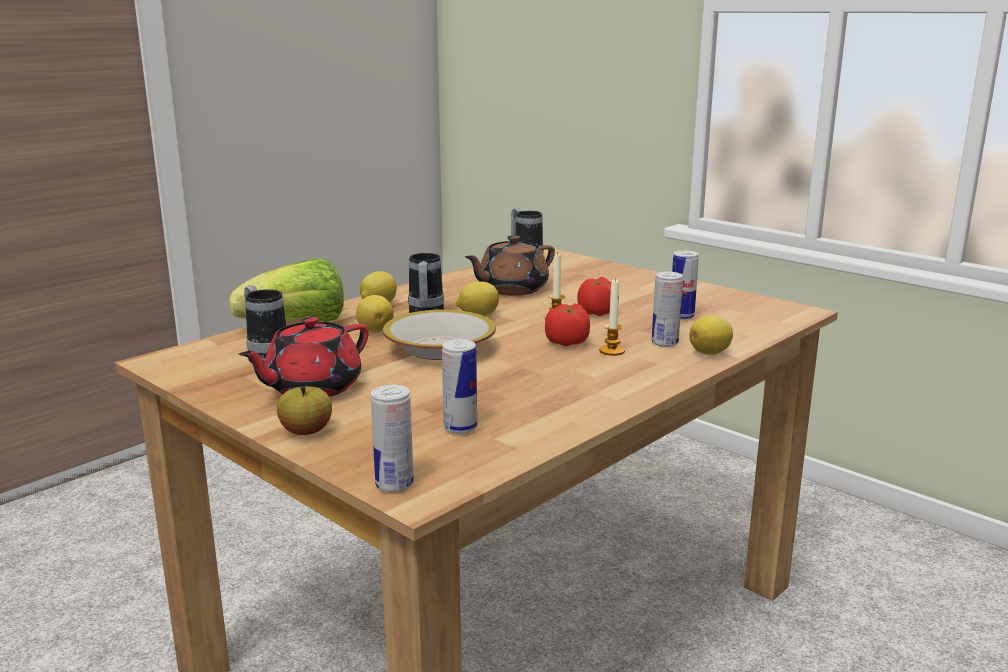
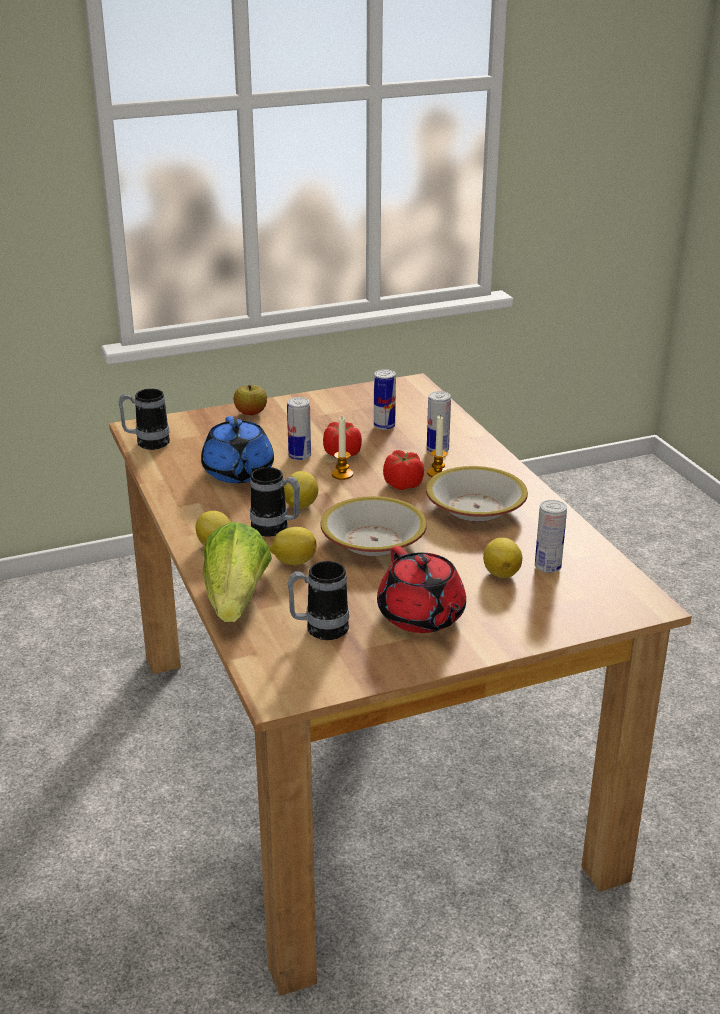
camera: 65 degrees left, 10 degrees up
(306, 432) = (515, 633): apple -> apple (251, 413)
(394, 484) = (628, 611): can -> can (299, 456)
(511, 289) = (238, 473): brown teapot -> blue teapot
(556, 377) = (476, 508): none -> bowl
(710, 353) = (471, 440): lemon -> lemon (501, 572)

